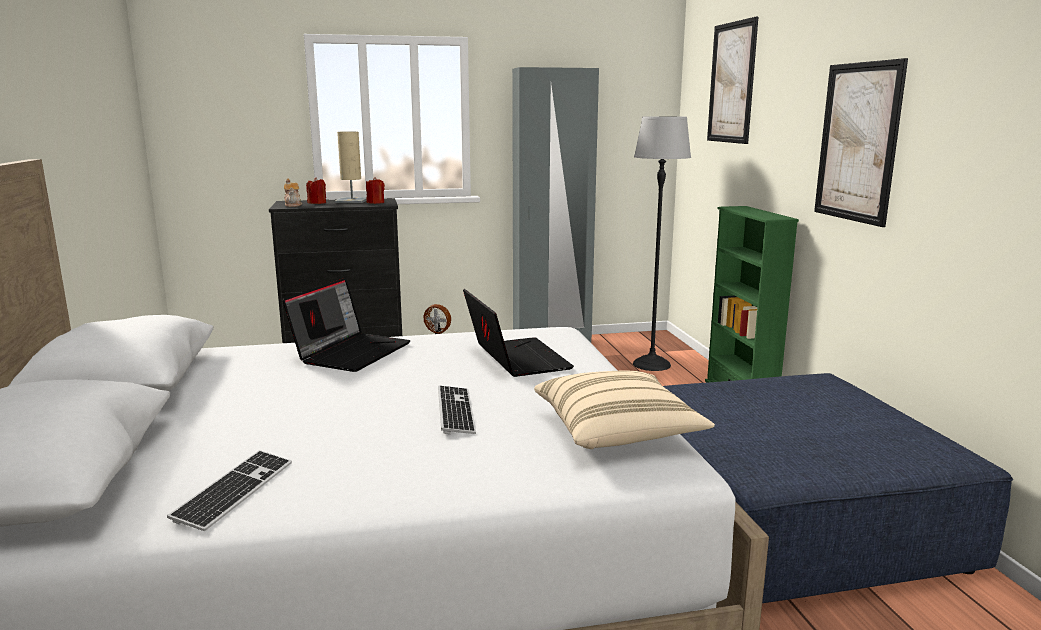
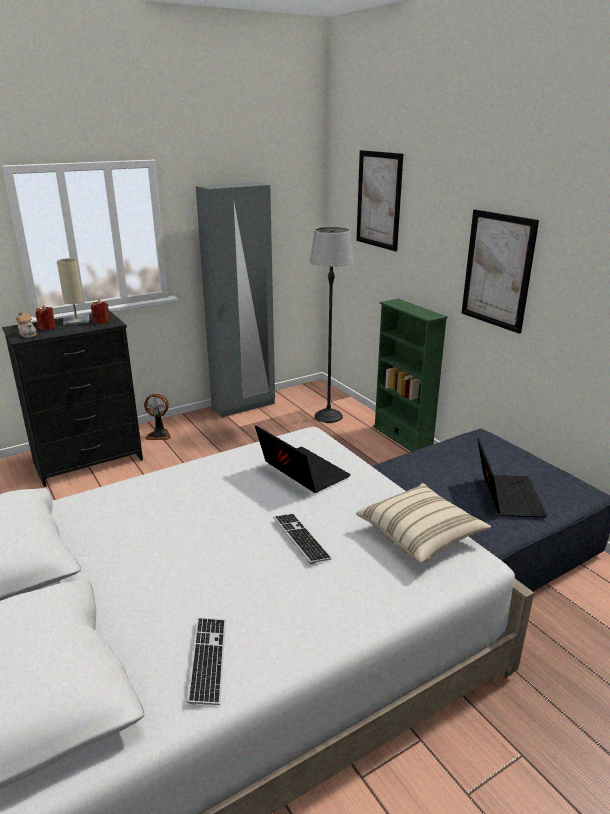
camera: 20 degrees left, 10 degrees up
(351, 352) = (171, 488): laptop -> laptop (506, 496)

